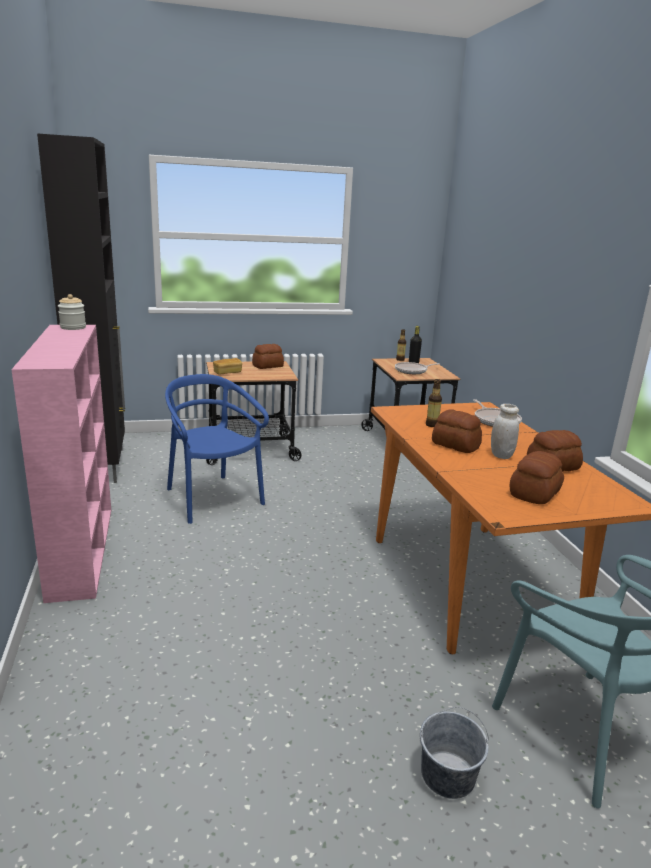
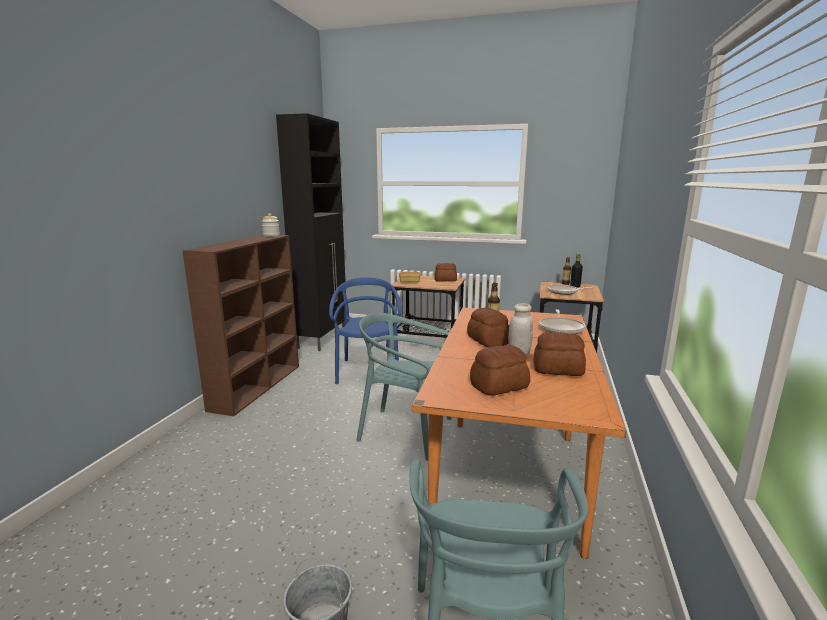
camera: 30 degrees right, 5 degrees down
(81, 549) = (257, 386): pink bookcase -> brown bookcase
(332, 562) = (406, 432): none -> turquoise chair

